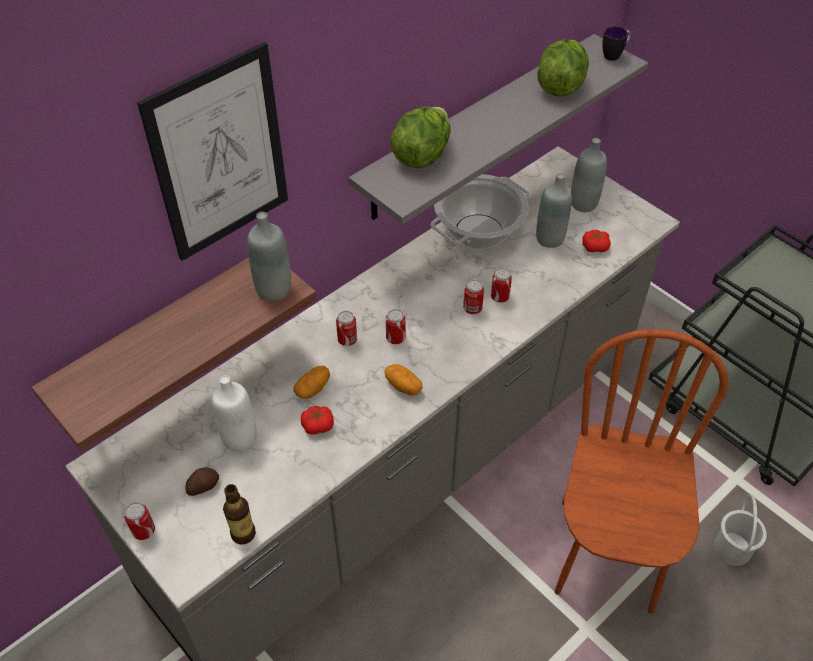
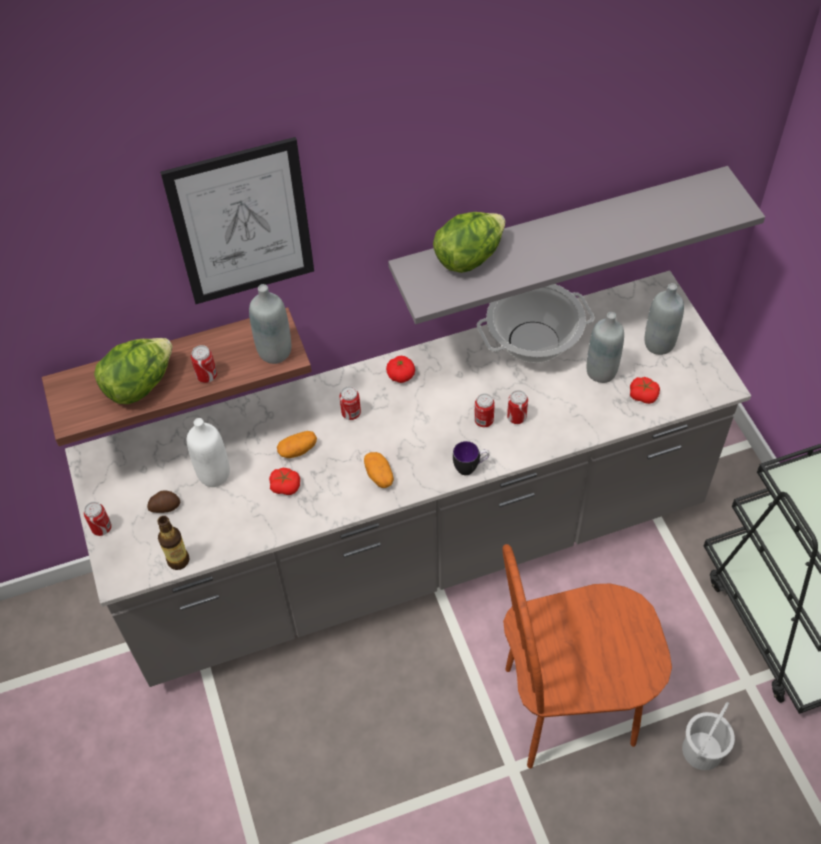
camera: 25 degrees right, 5 degrees up
(376, 293) = (401, 375): none -> tomato
(395, 338) = (396, 426): can -> can (207, 376)
(560, 85) = (653, 218): lettuce -> lettuce (140, 385)
(607, 555) = (569, 707): brown chair -> brown chair turned 135 degrees counterclockwise
(614, 55) = (733, 198): mug -> mug (470, 467)

